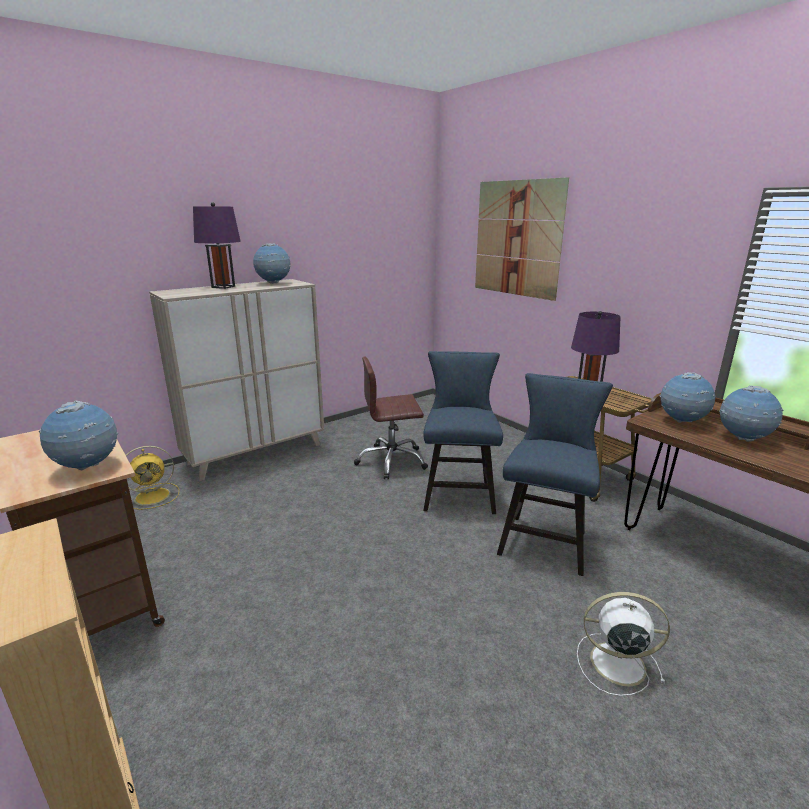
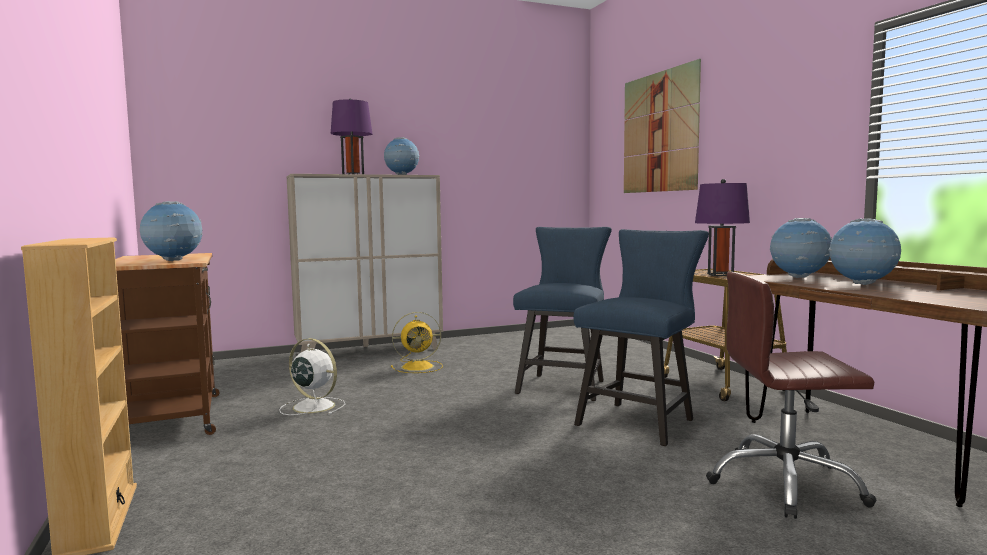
camera: 15 degrees right, 15 degrees down
(154, 496) = (258, 368): yellow fan -> yellow fan (419, 367)
(391, 461) = (505, 362): brown office chair -> brown office chair (785, 484)
(615, 663) = (655, 502): white fan -> white fan (312, 406)

